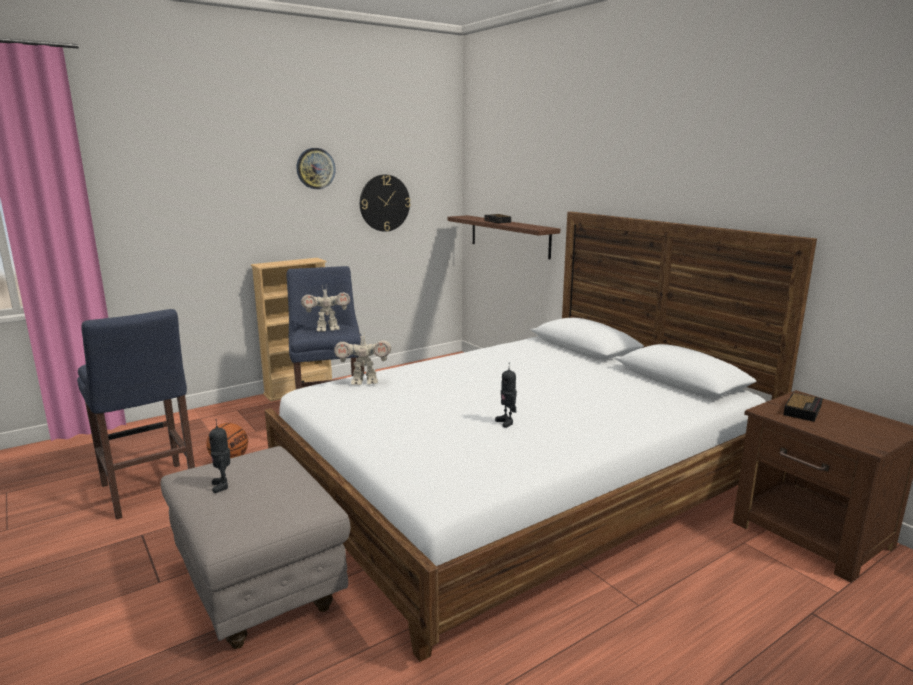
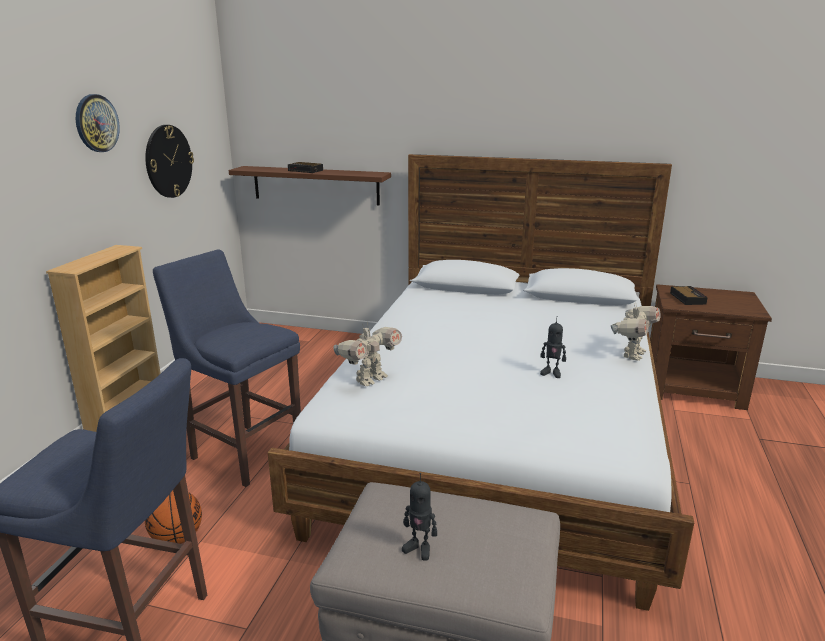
camera: 40 degrees left, 5 degrees up
(327, 329) = (244, 333): toy robot -> toy robot (631, 355)

